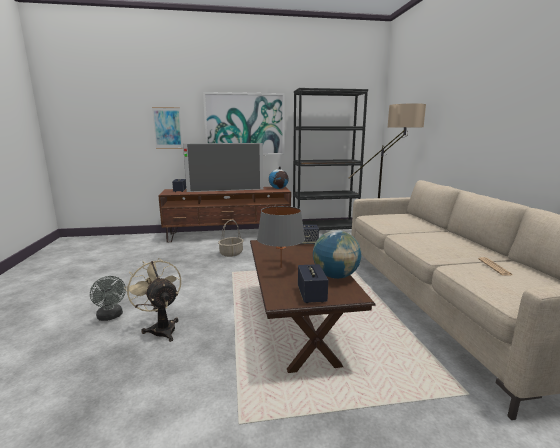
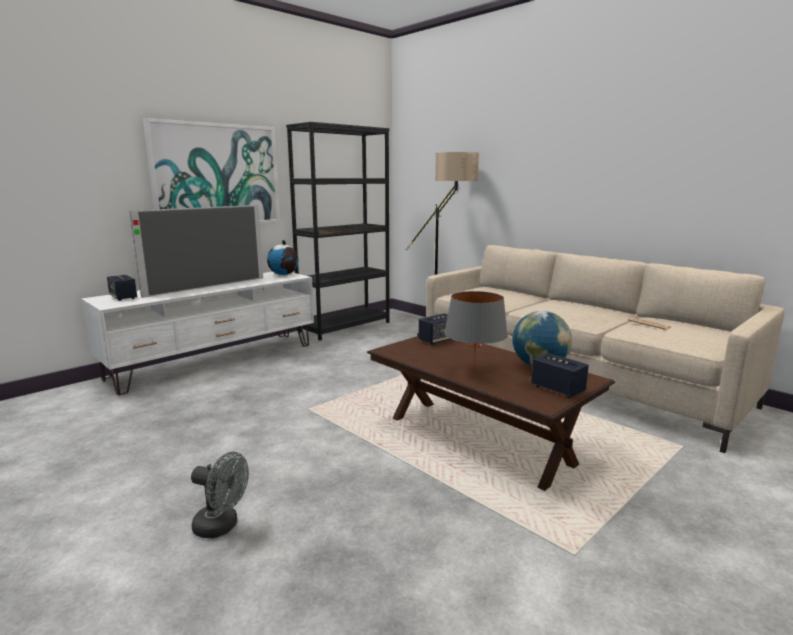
camera: 35 degrees left, 0 degrees up
(161, 328) = (329, 508): beige fan -> none
(167, 128) = (78, 182): picture -> none
(229, 235) = (215, 360): brown tv stand -> white tv stand
(231, 253) = (265, 385): basket -> none

